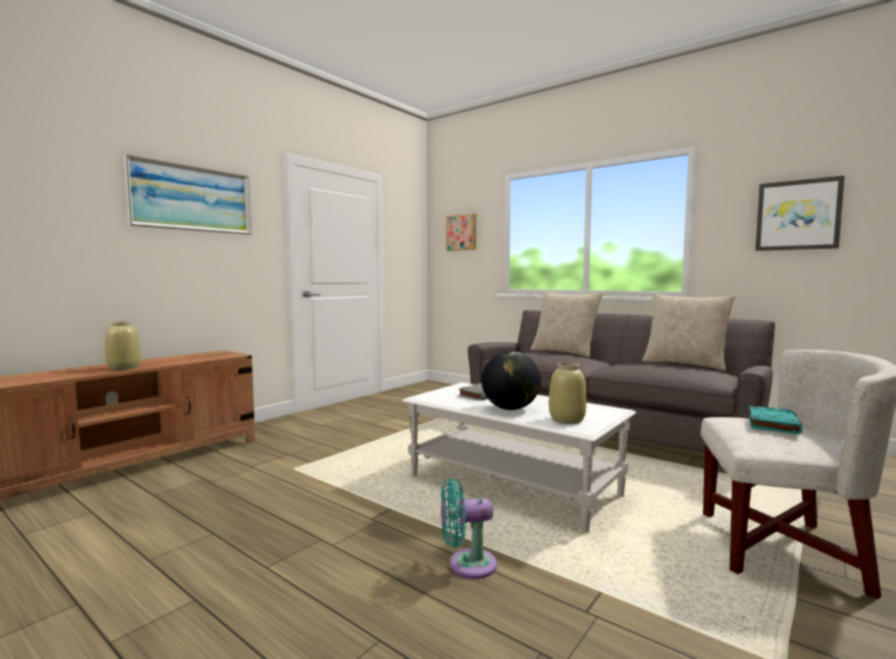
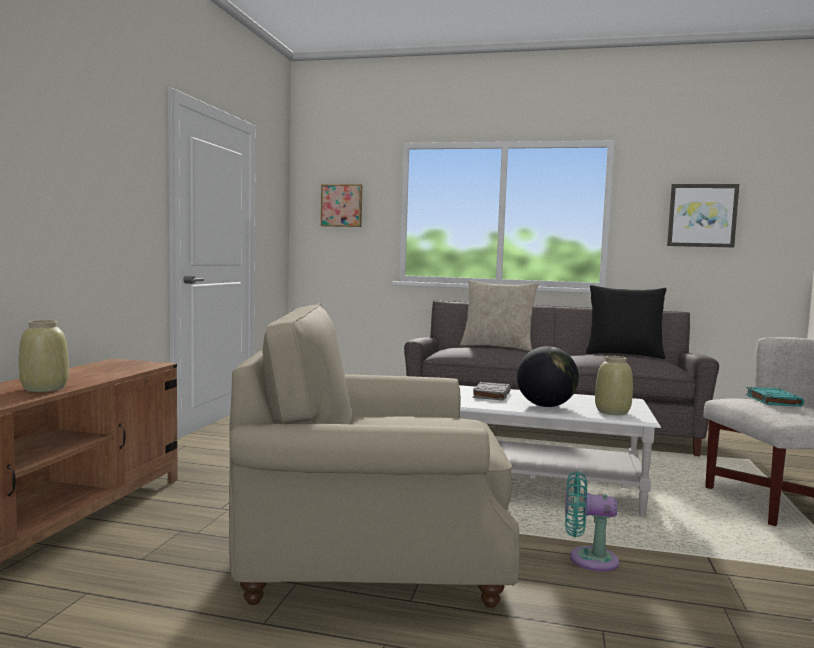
camera: 25 degrees left, 0 degrees up
(192, 198) = (79, 142): picture -> none
(295, 522) = (373, 555): none -> beige armchair
(467, 564) = (588, 559): turquoise fan -> turquoise fan turned 45 degrees clockwise
(685, 364) = (624, 355): beige pillow -> black pillow

